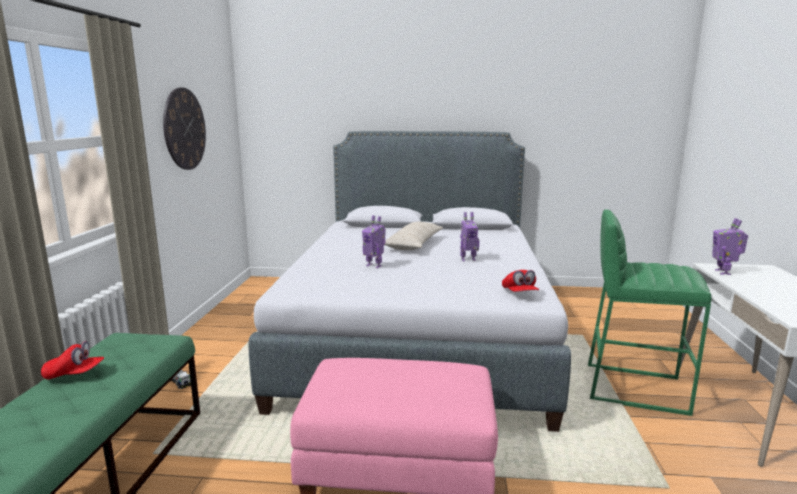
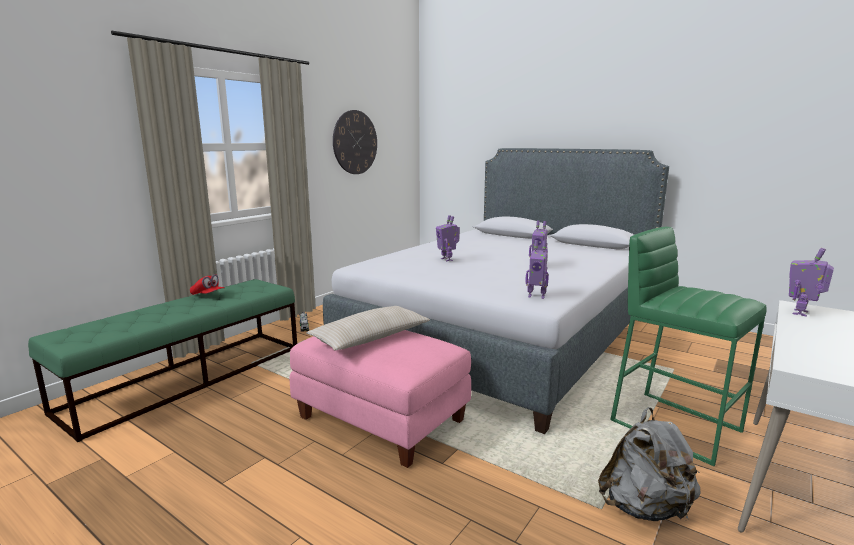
camera: 30 degrees right, 0 degrees up
(413, 244) = (510, 250): beige pillow -> beige pillow (370, 338)
(519, 293) = (536, 296): red cap -> toy robot
(692, 473) = (645, 508): none -> grey backpack

